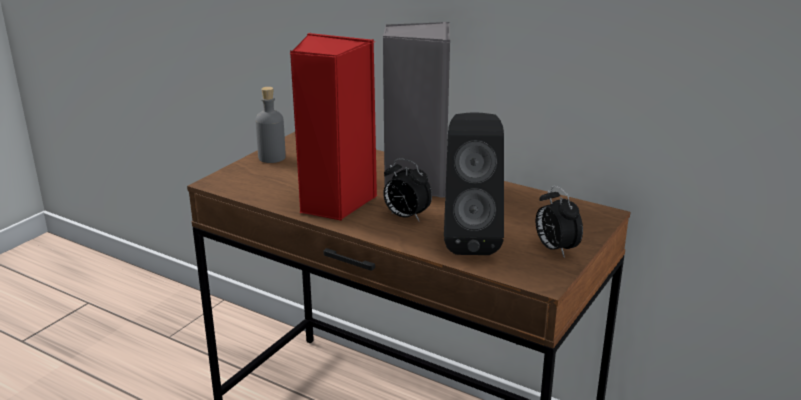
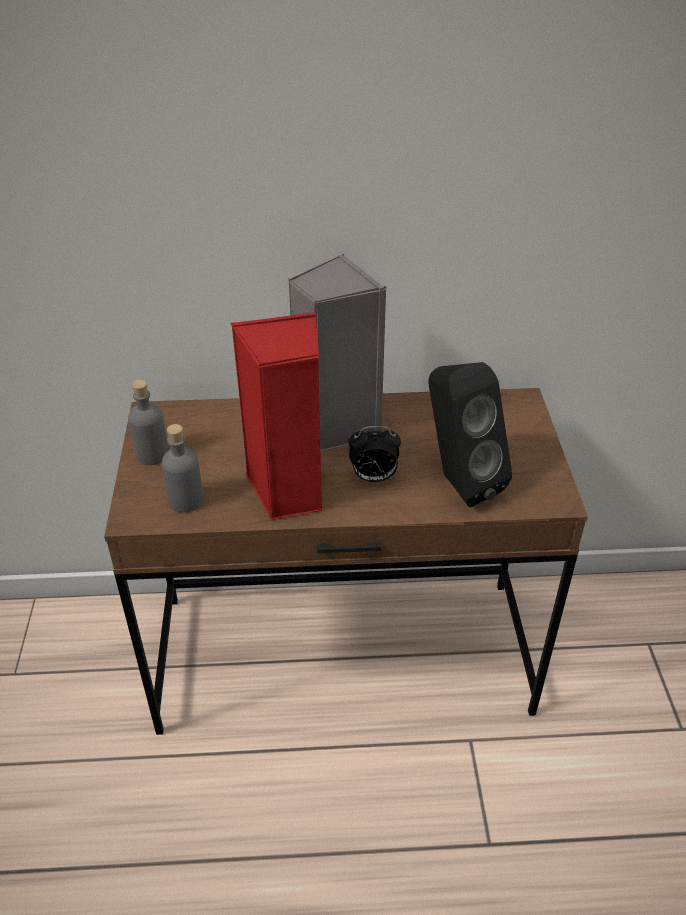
camera: 35 degrees left, 15 degrees up
(259, 185) = (186, 500): none -> grey bottle
(555, 249) = (530, 459): alarm clock -> none

